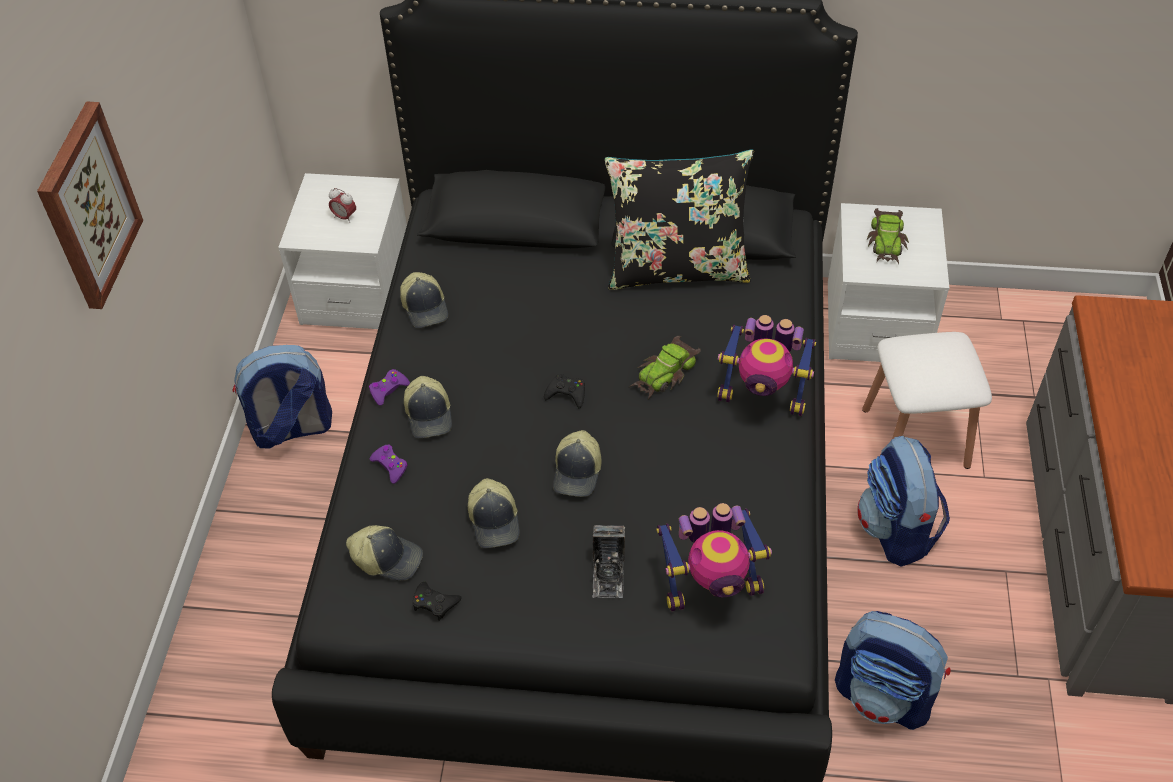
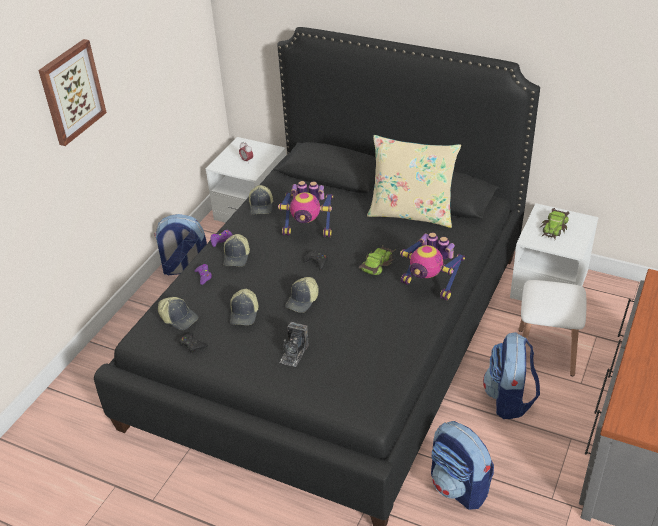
camera: 20 degrees right, 10 degrees down
(665, 373) = (377, 263): toy car -> toy car turned 150 degrees clockwise
(677, 268) = (412, 213): black pillow -> beige pillow
(711, 586) = (349, 373): toy robot -> toy robot (308, 231)

